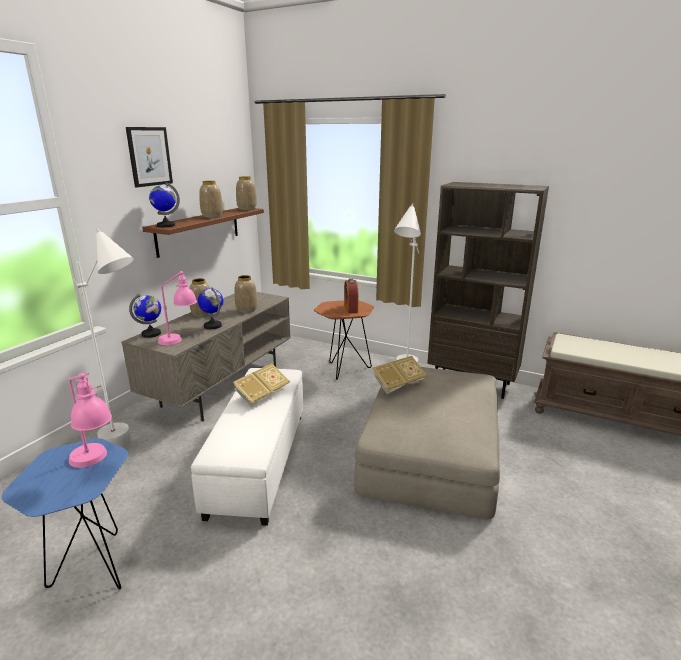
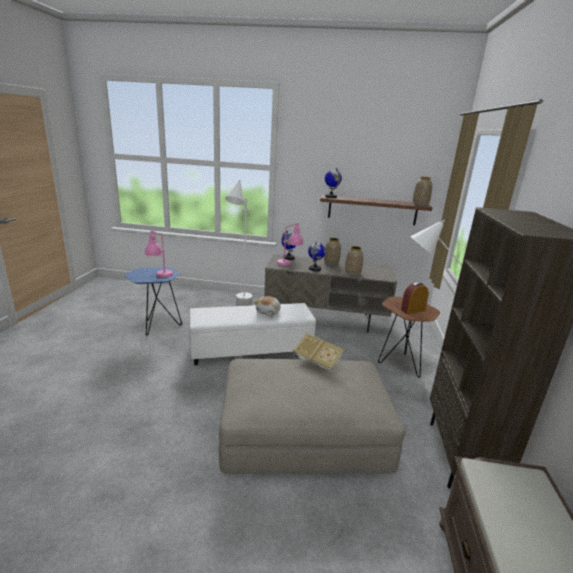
camera: 70 degrees right, 0 degrees up
(149, 156) = (341, 150): picture -> none
(212, 216) = (376, 201): vase -> none
(262, 395) = (268, 312): book -> plush toy

